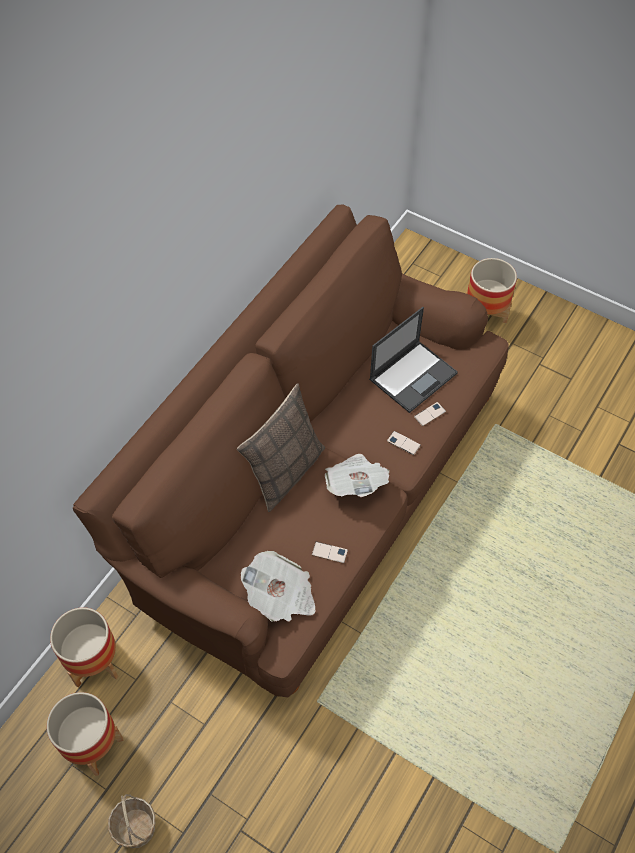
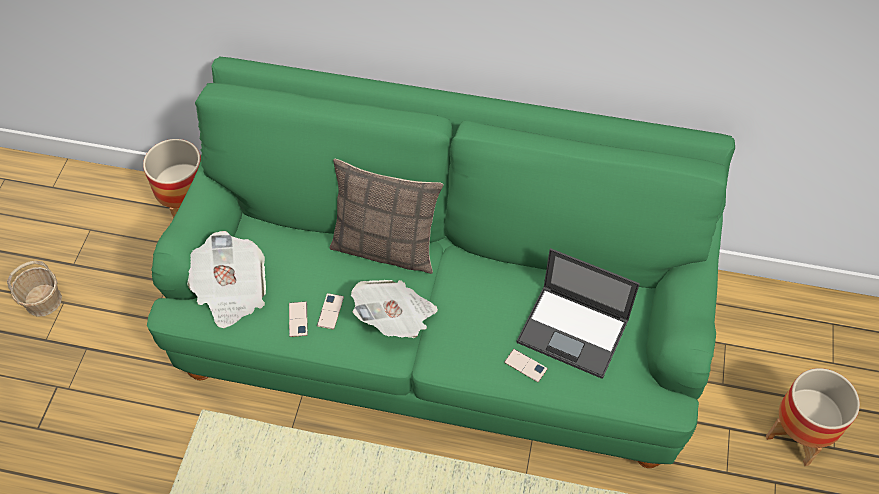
camera: 70 degrees right, 0 degrees up
(93, 746) = (111, 239): planter -> none
(316, 497) = (440, 329): brown sofa -> green sofa
(403, 443) = (471, 349): phone -> phone (330, 311)

